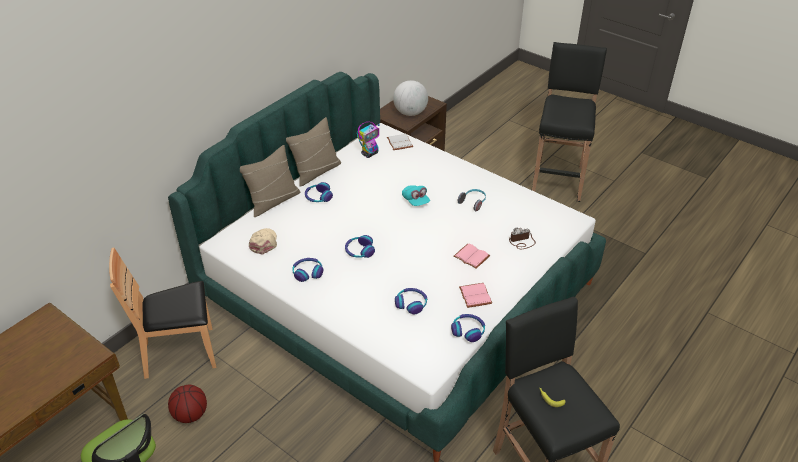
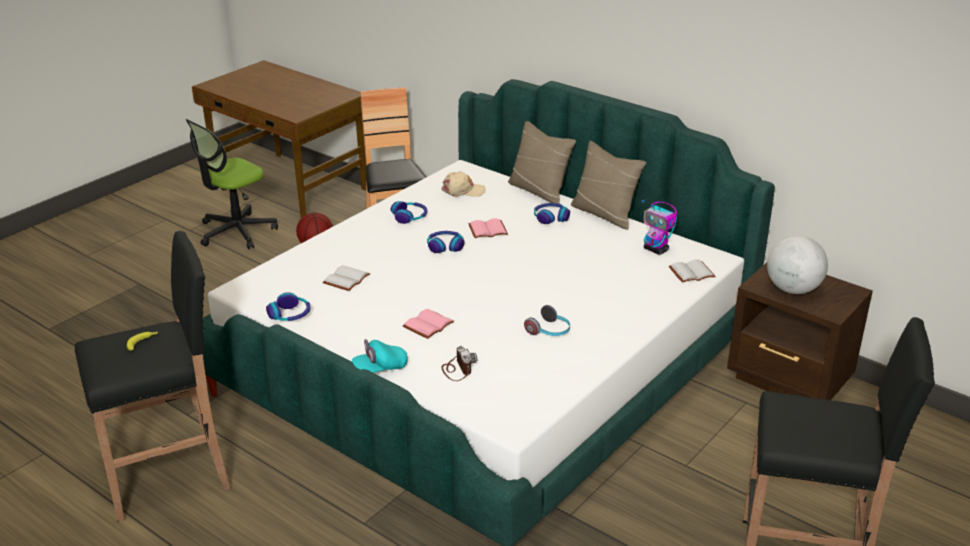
camera: 90 degrees right, 10 degrees down
(411, 303) = (347, 280): headphones -> white book
(415, 201) = (548, 285): turquoise cap -> turquoise cap (380, 368)
(474, 295) = (353, 324): pink book -> pink book (488, 229)

